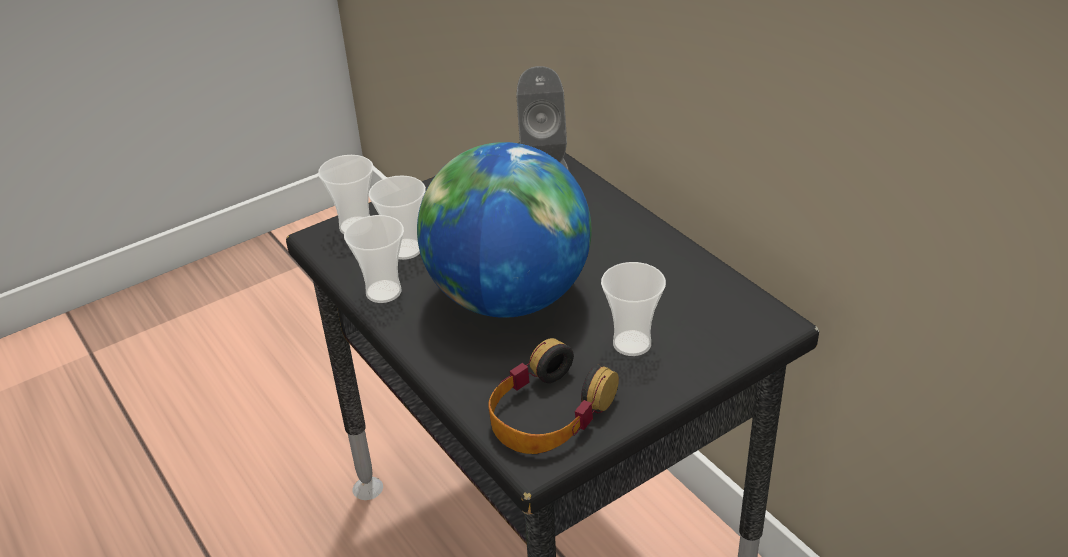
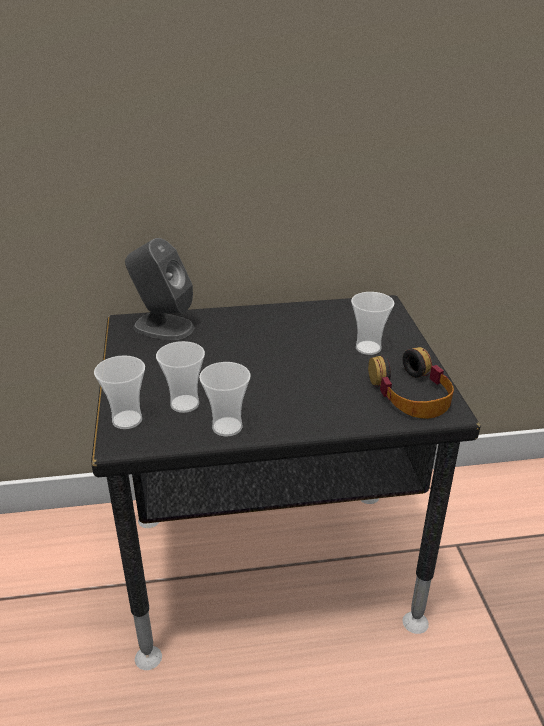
camera: 65 degrees left, 5 degrees down
(508, 298) = (285, 377): globe -> none

